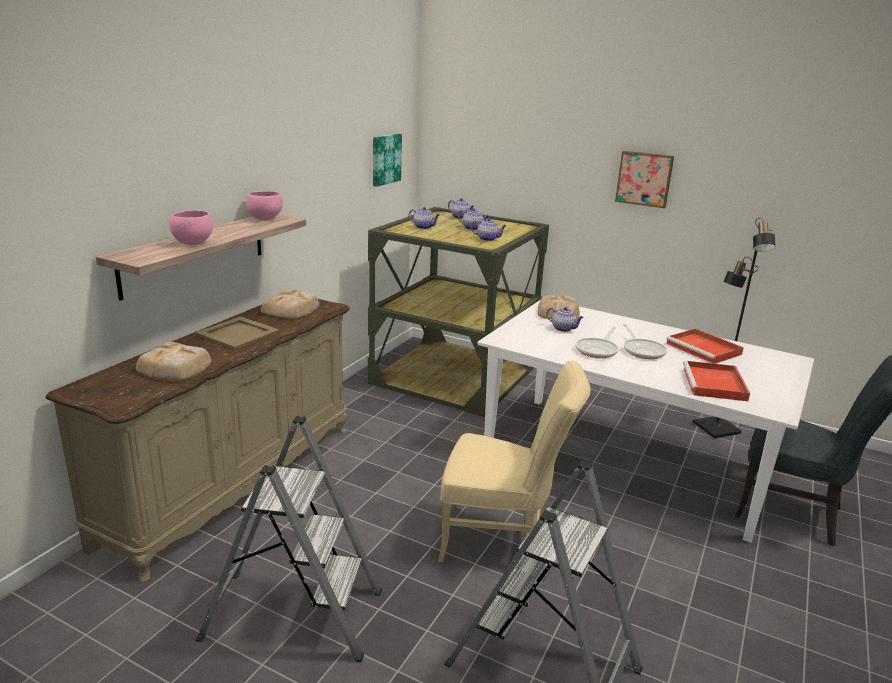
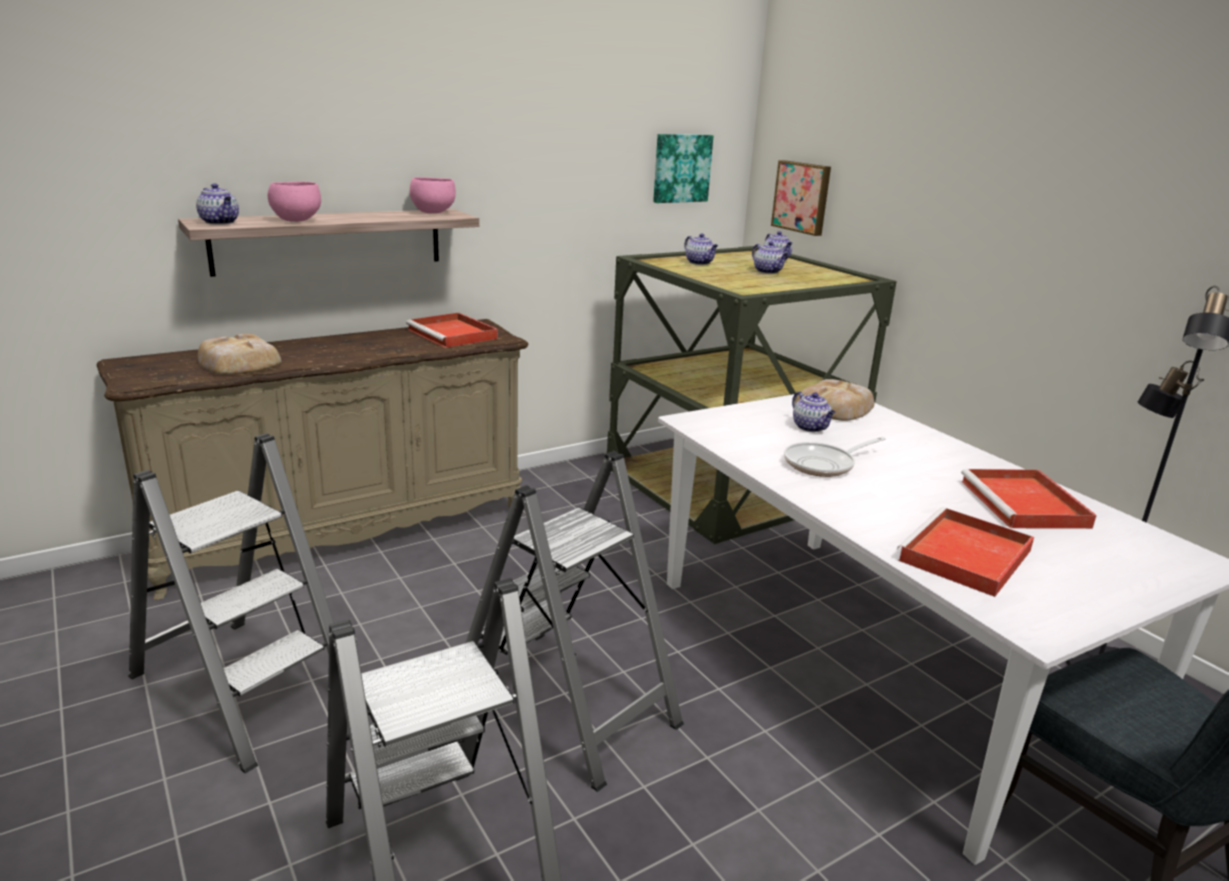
camera: 30 degrees right, 0 degrees up
(238, 333) = (356, 345): beige tray -> none
(292, 309) = (453, 334): bread -> red tray
(488, 239) = (765, 284): teapot -> teapot (220, 222)
(502, 541) = (566, 704): beige chair -> grey step ladder
(642, 350) = (901, 481): frying pan -> none
(644, 178) = (1044, 212): picture -> picture (802, 197)

